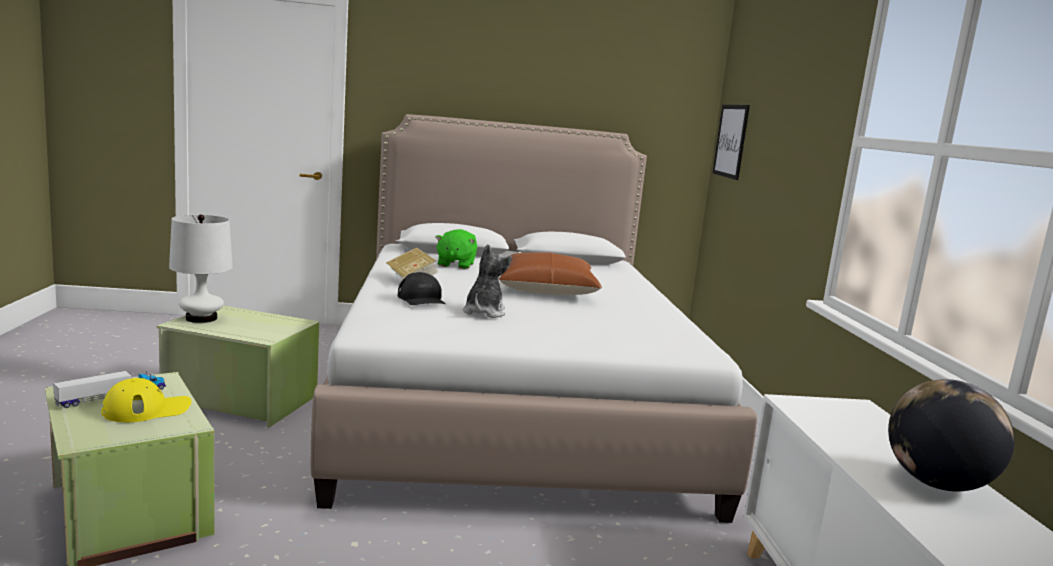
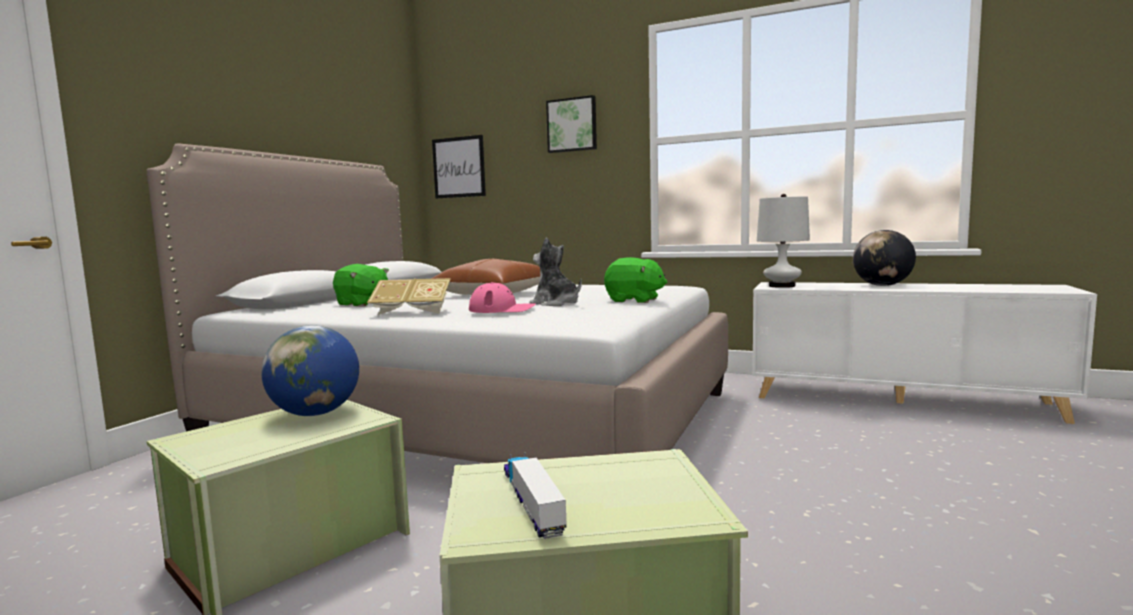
camera: 60 degrees left, 5 degrees down
(147, 409) = (598, 480): yellow cap -> none
(201, 318) = (212, 449): white table lamp -> white table lamp (782, 286)
(275, 324) = (315, 413): none -> globe
(422, 299) = (502, 309): black cap -> pink cap
(540, 337) = (634, 300): none -> green plush toy
(804, 104) = (572, 125): none -> picture

